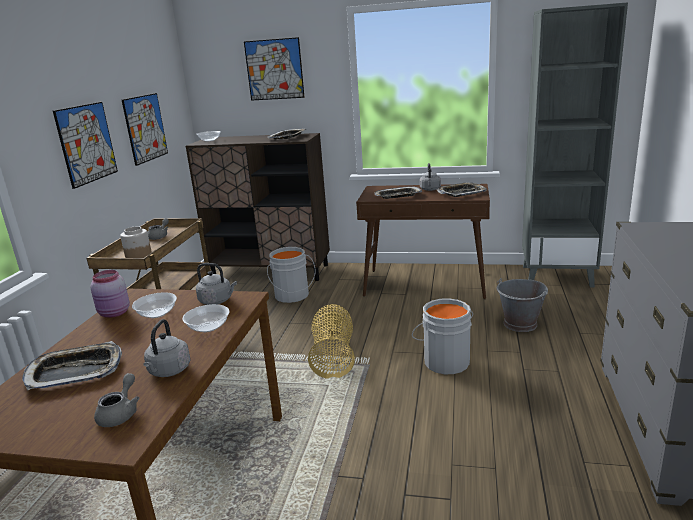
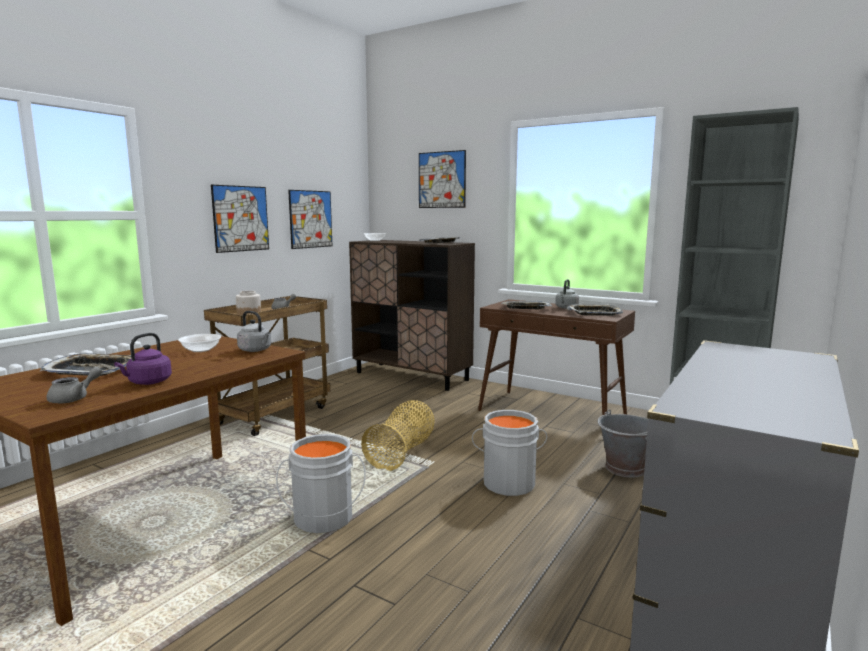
camera: 20 degrees right, 10 degrees down
(114, 313) = (173, 345): pink jar -> none
(168, 371) = (148, 382): grey kettle -> purple kettle
(208, 327) = (221, 363): bowl -> none
(292, 296) = (412, 398): grey bucket -> grey bucket (323, 520)

